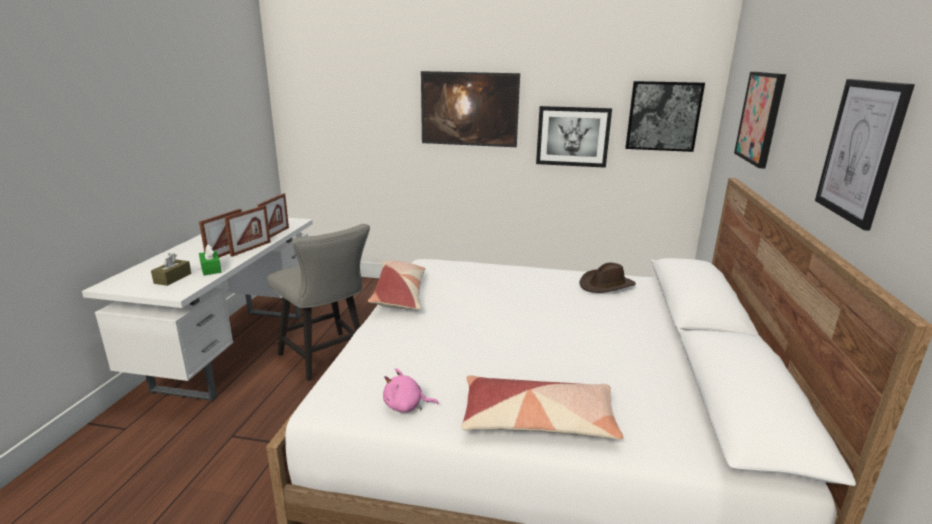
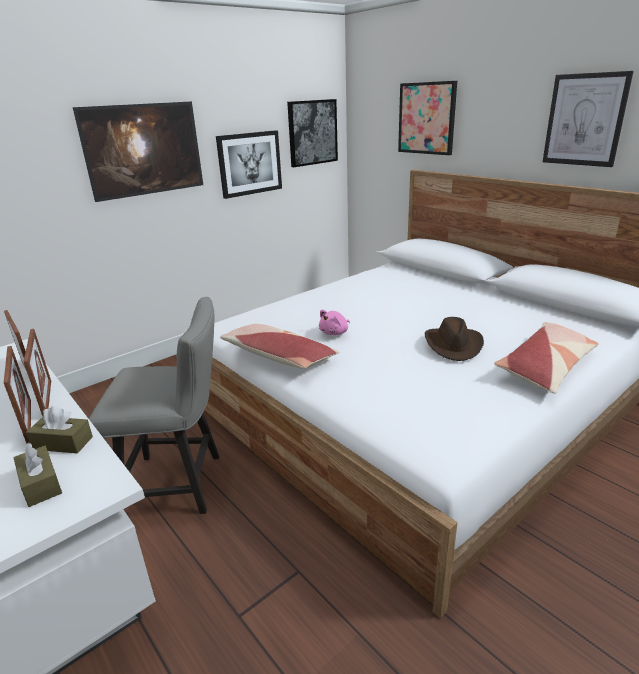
camera: 50 degrees left, 5 degrees up
(211, 269) = (63, 443): green tissue box -> brown tissue box
(406, 406) = (487, 412): pink plush toy -> pink plush toy (335, 332)
(606, 285) = (380, 280): brown hat -> brown hat (453, 345)

